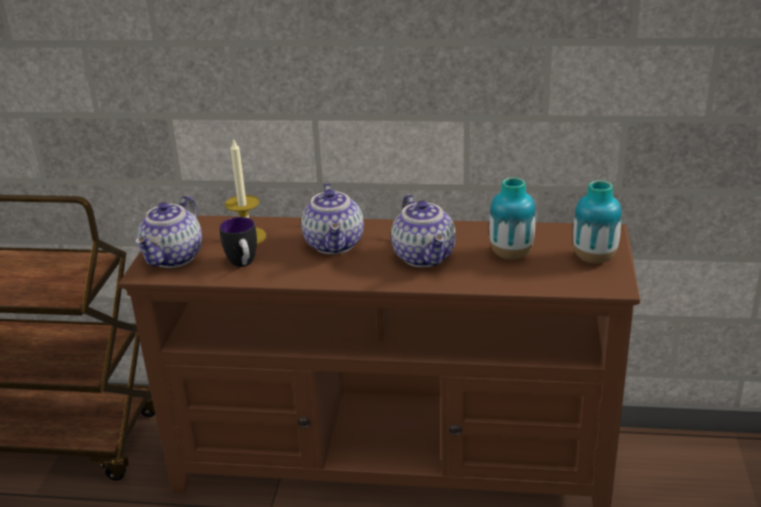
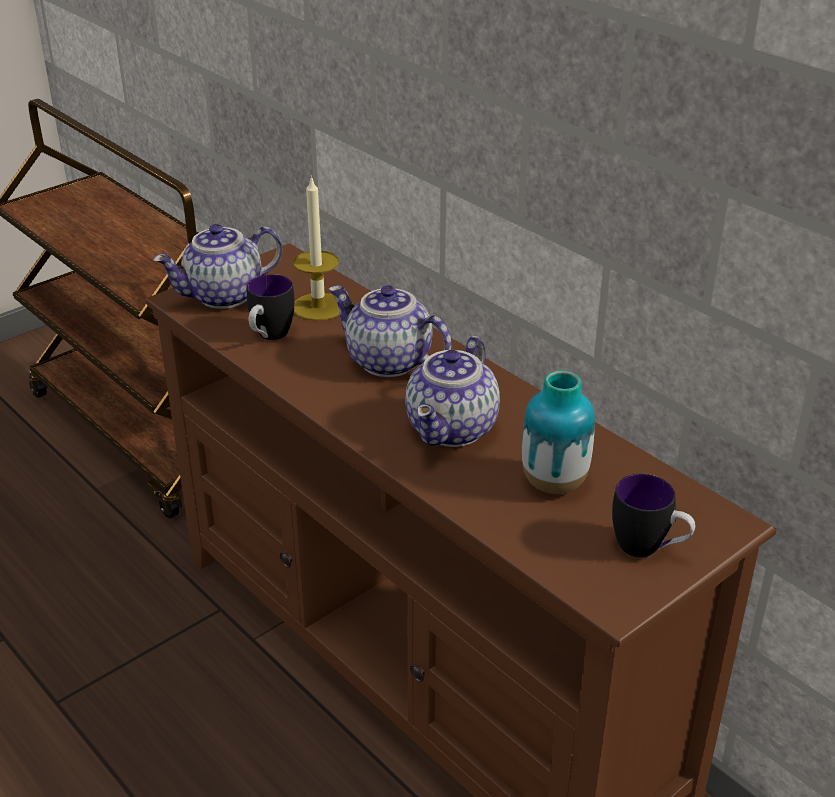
camera: 40 degrees right, 5 degrees up
(335, 244) = (387, 362): teapot -> teapot turned 90 degrees clockwise
(594, 258) = (648, 550): vase -> mug

